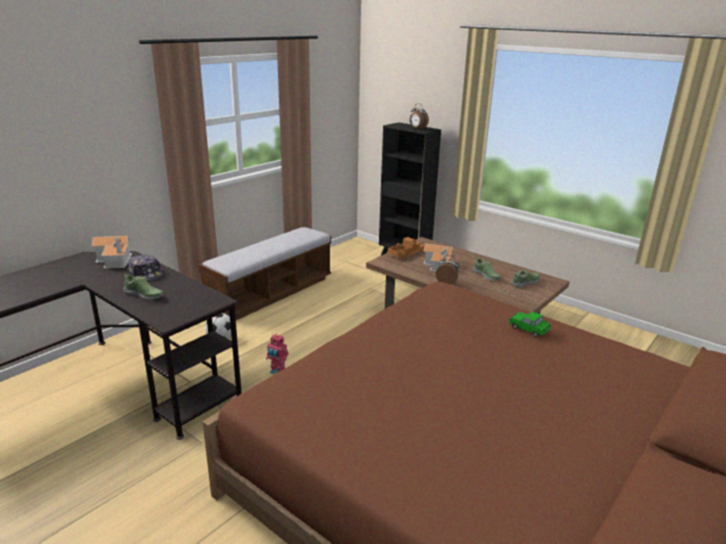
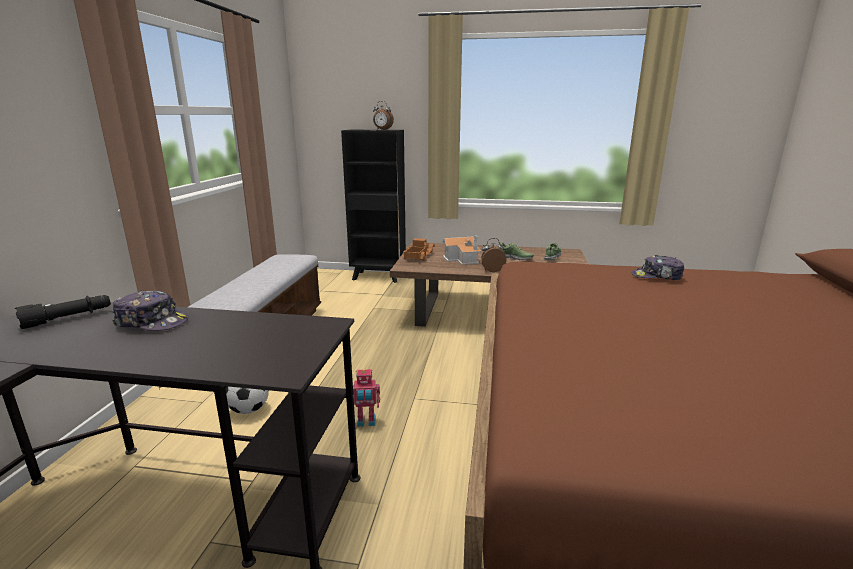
camera: 30 degrees left, 5 degrees down
(116, 260) = (68, 318): toy house -> black flashlight
(144, 295) = (188, 348): shoe -> none
(528, 329) = (657, 276): toy car -> cap

